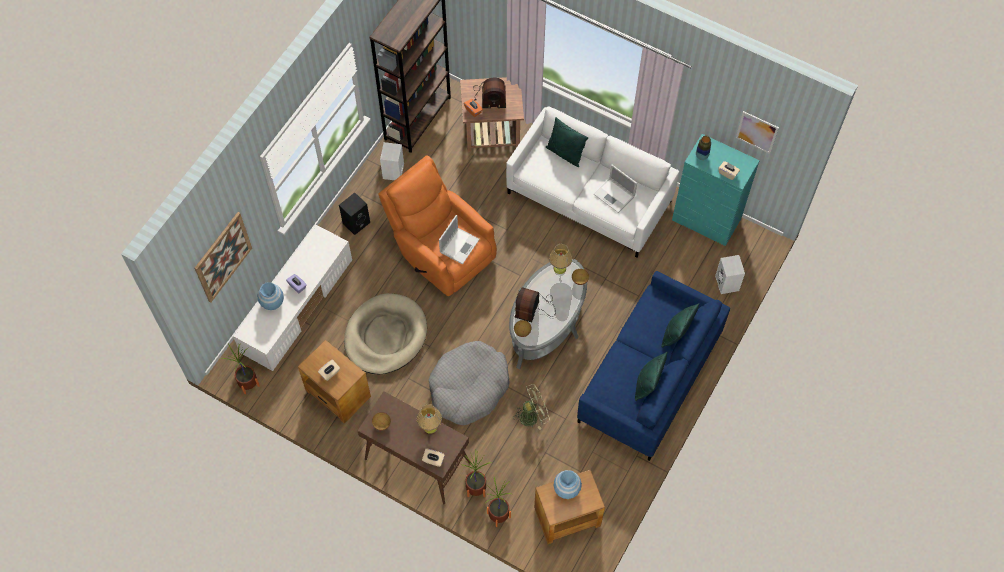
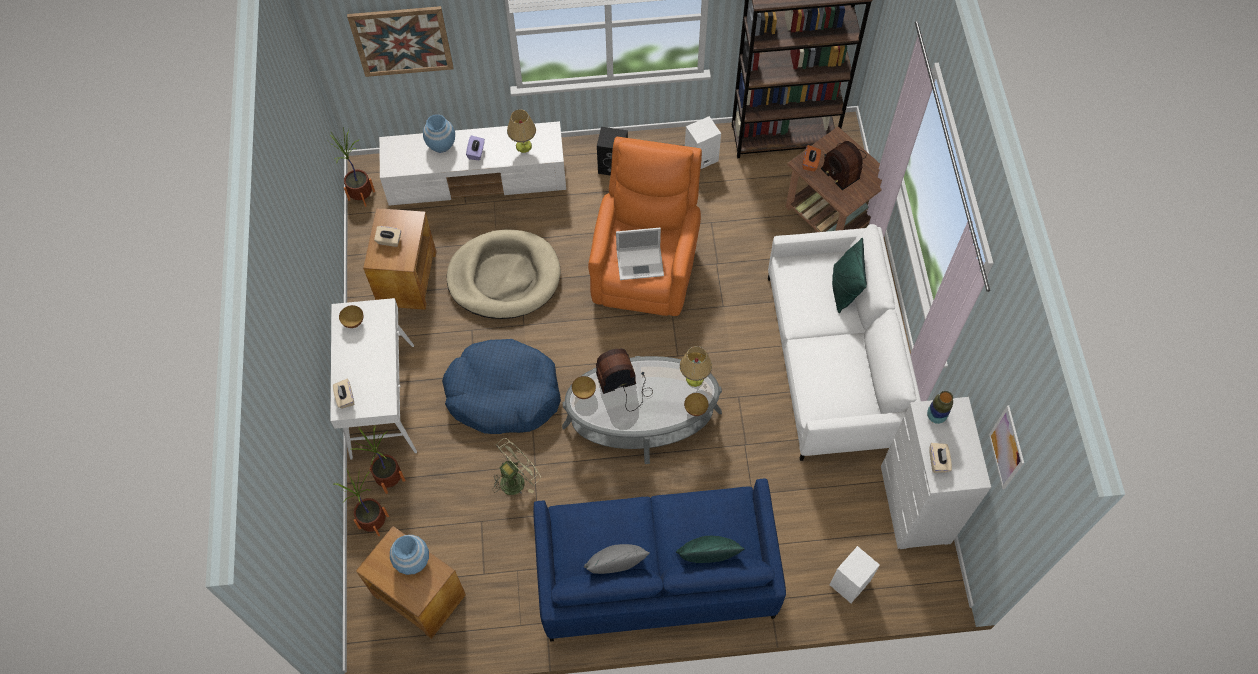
camera: 55 degrees right, 0 degrees up
(416, 461) = (382, 400): brown console table -> white console table
(430, 427) = (383, 369): table lamp -> table lamp (523, 146)
(468, 387) = (503, 394): grey dog bed -> blue dog bed
(532, 415) = (516, 479): green fan -> green fan turned 75 degrees counterclockwise
(615, 195) = (835, 374): laptop -> none
(647, 384) = (616, 566): green pillow -> grey pillow
(706, 220) = (915, 505): turquoise dresser -> white dresser

